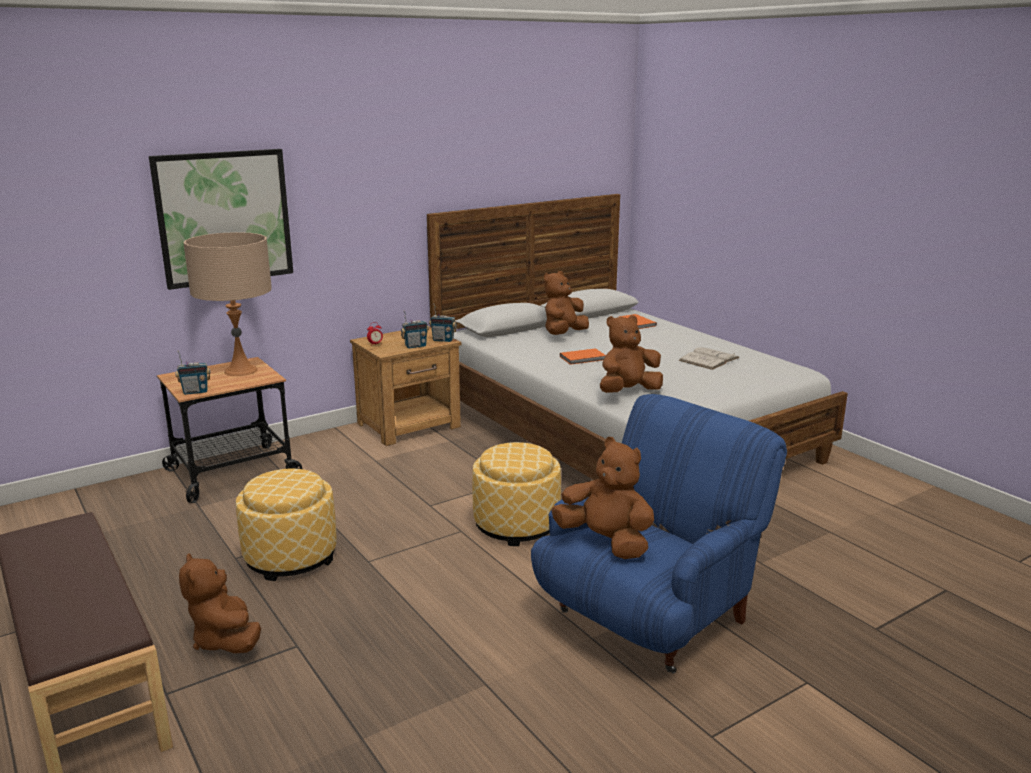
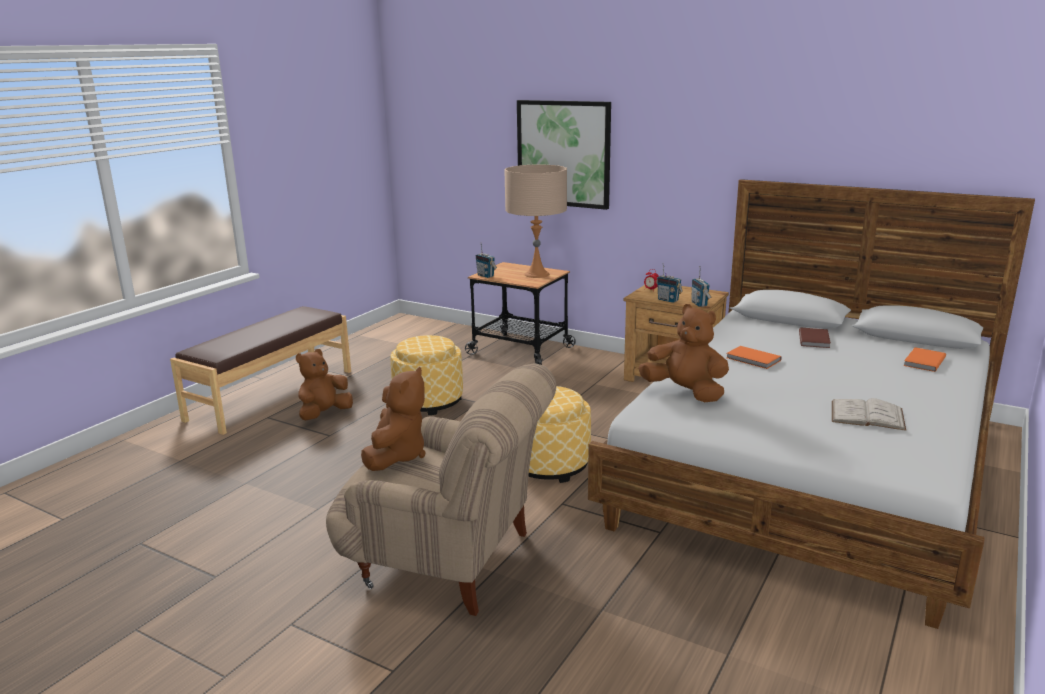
camera: 65 degrees right, 0 degrees up
(564, 334) = (815, 339): brown plush toy -> brown book
(649, 616) = (449, 559): blue armchair -> beige armchair

